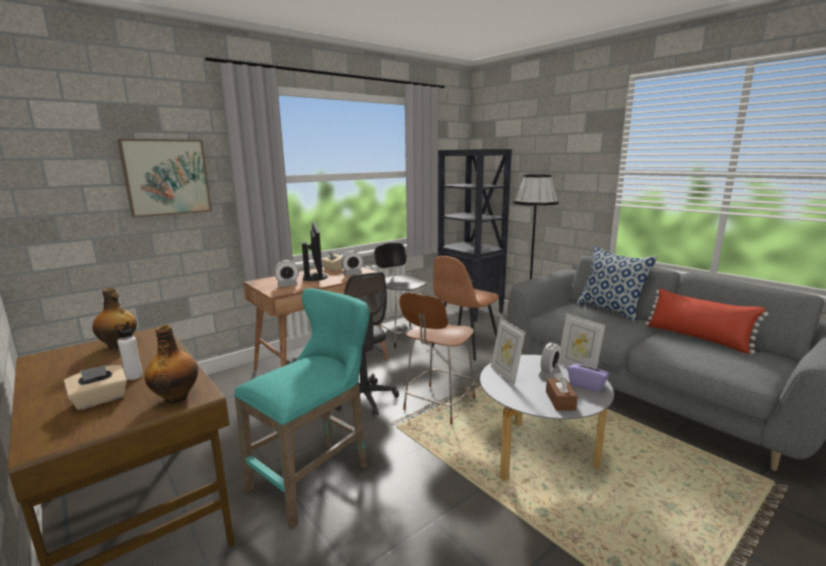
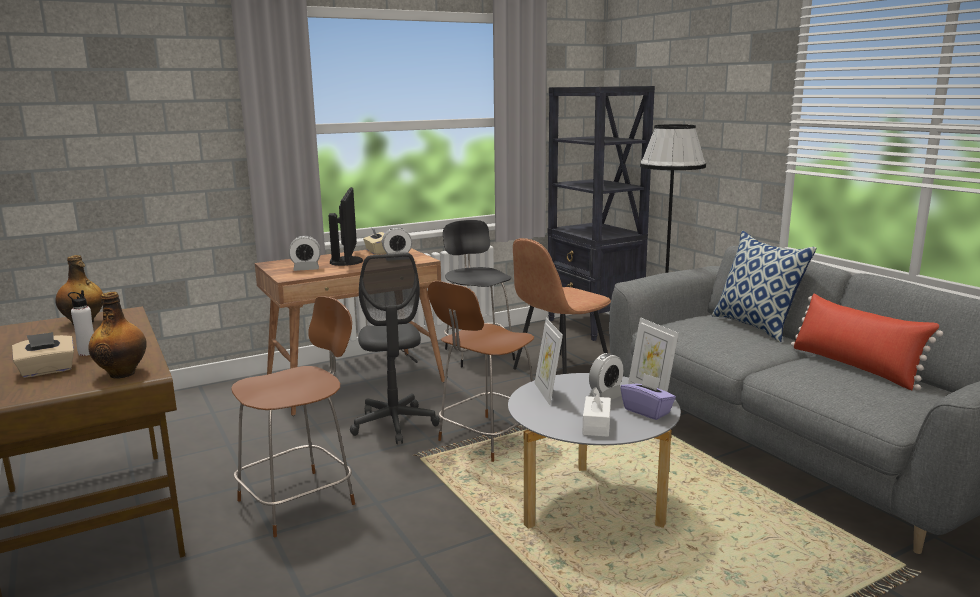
camera: 10 degrees right, 0 degrees up
(167, 177) = (164, 126): picture -> none
(316, 475) = (300, 500): turquoise stool -> brown chair
(560, 401) = (596, 425): brown tissue box -> white tissue box

